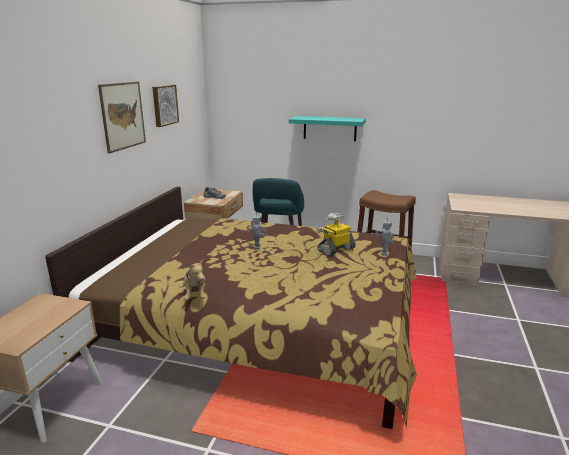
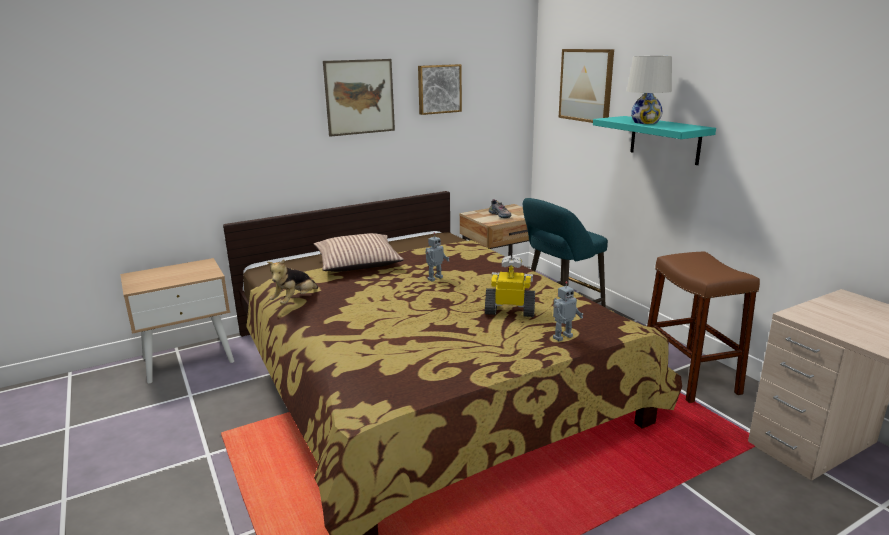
camera: 45 degrees right, 0 degrees up
(181, 255) = (358, 263): none -> pillow
(259, 97) = (586, 85): none -> picture
(325, 118) = (645, 122): none -> white table lamp

